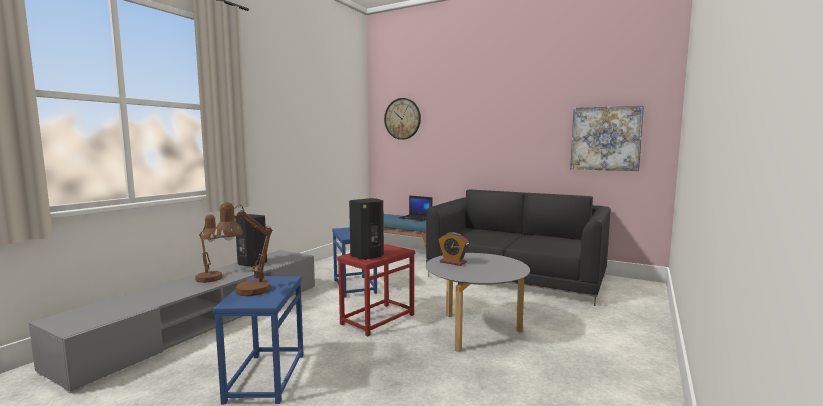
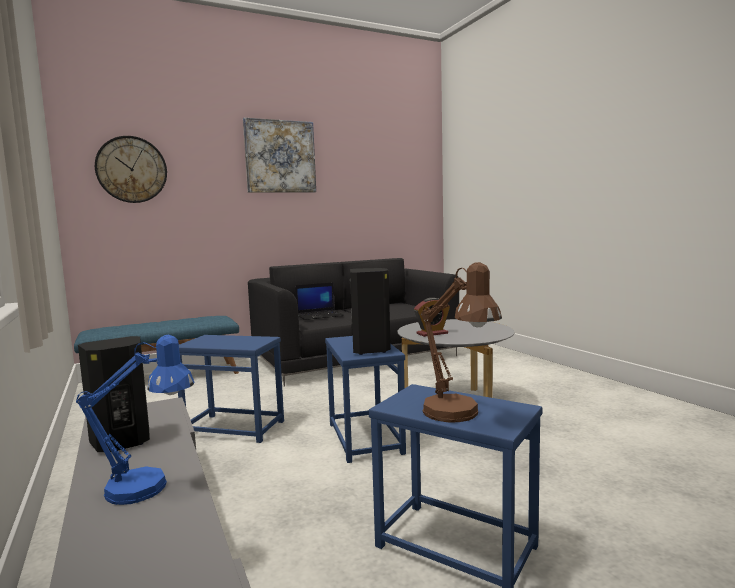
camera: 55 degrees left, 0 degrees up
(210, 280) = (149, 488): brown table lamp -> blue table lamp
(377, 319) = (364, 438): red side table -> blue side table
(416, 218) = (189, 319): laptop -> laptop (320, 315)
(605, 138) = (391, 201): picture -> picture (280, 156)

